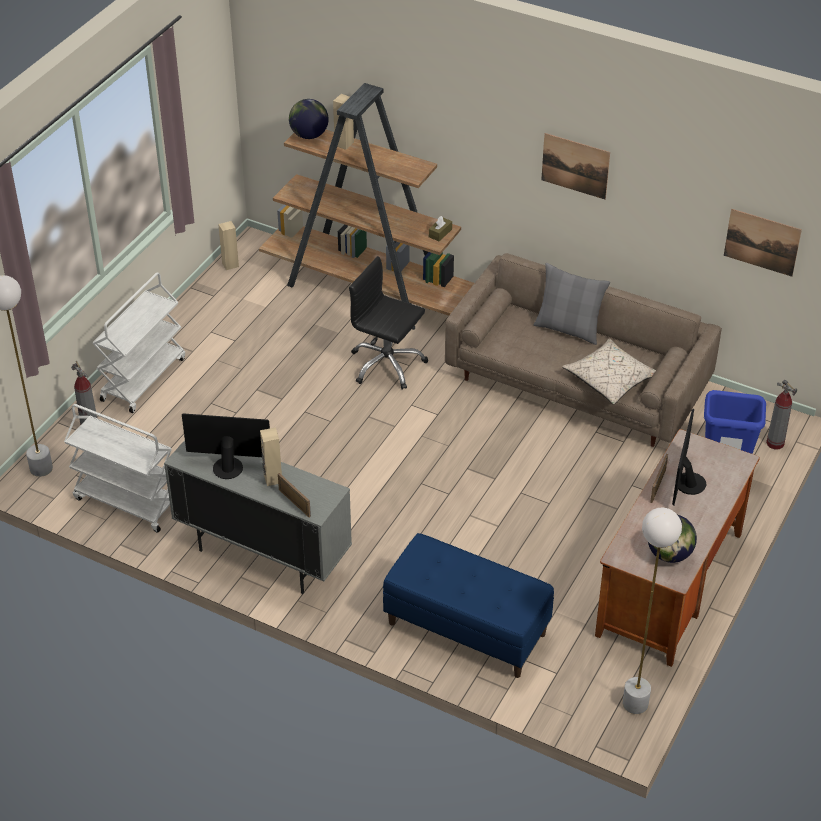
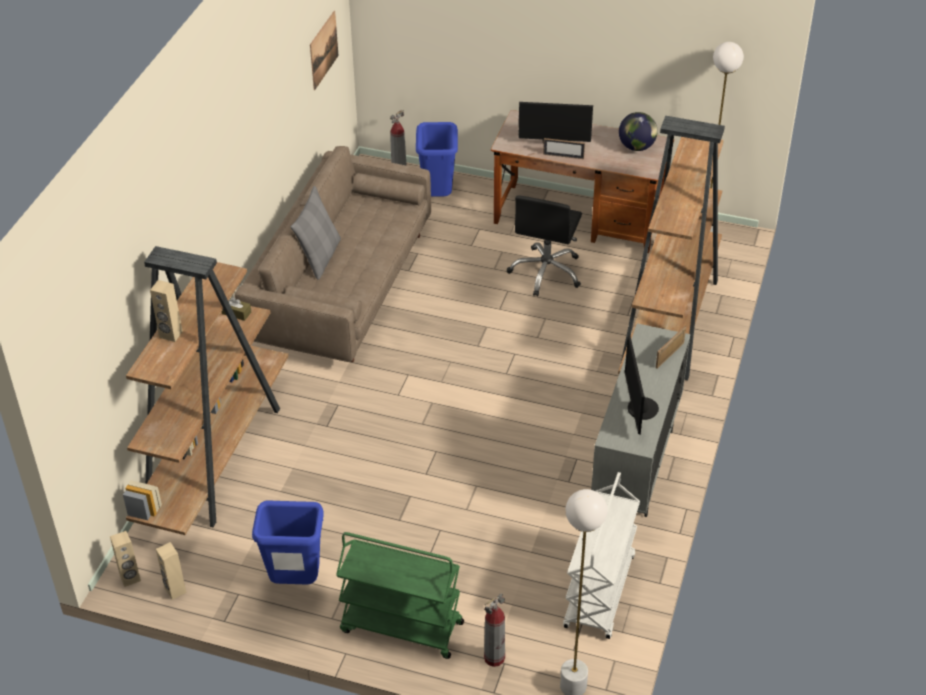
camera: 100 degrees left, 0 degrees up
(143, 378) = (401, 627): white cart -> green cart
(213, 325) = (295, 582): none -> blue trash can
(272, 478) = (644, 375): beige speaker -> beige speaker (130, 578)
(309, 135) = (154, 366): globe -> none
(387, 365) = (340, 421): black office chair -> black office chair (546, 272)
(465, 629) = (670, 324): blue bench -> brown bookcase
(575, 166) = (247, 136): picture -> none
(610, 379) = (387, 227): beige pillow -> none

